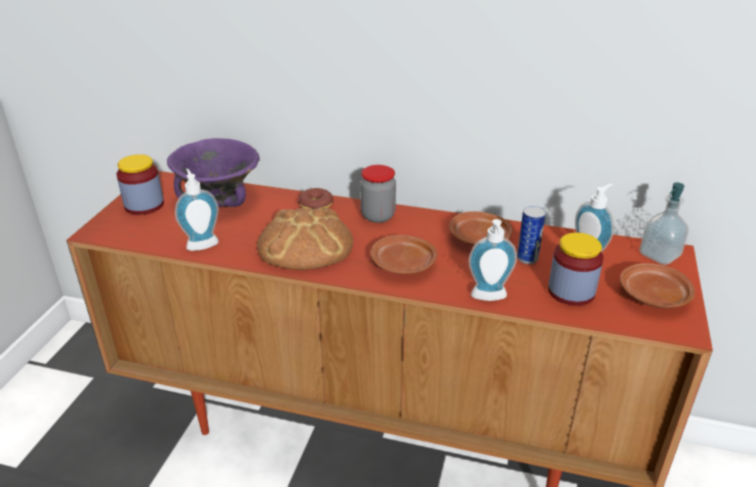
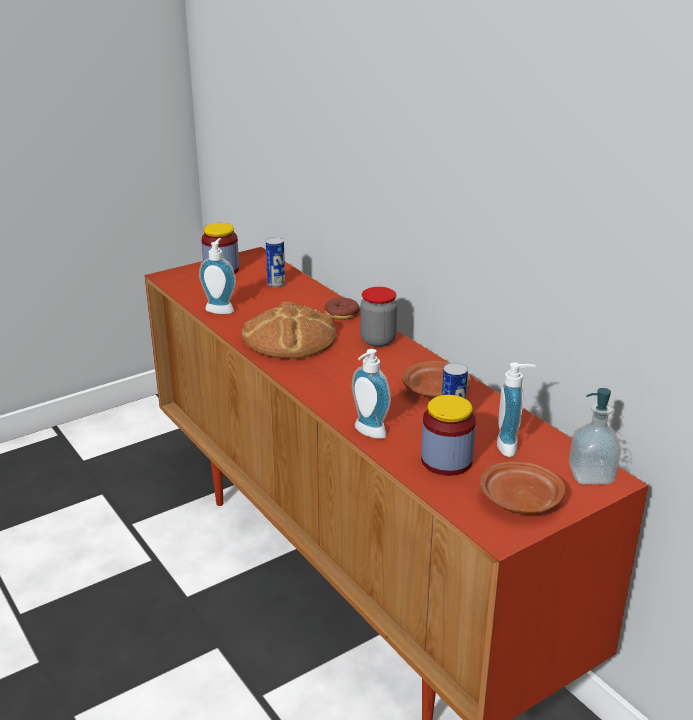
camera: 40 degrees right, 5 degrees down
(218, 199) = (276, 284): purple bowl -> can
(404, 265) = (339, 382): brown plate -> none

